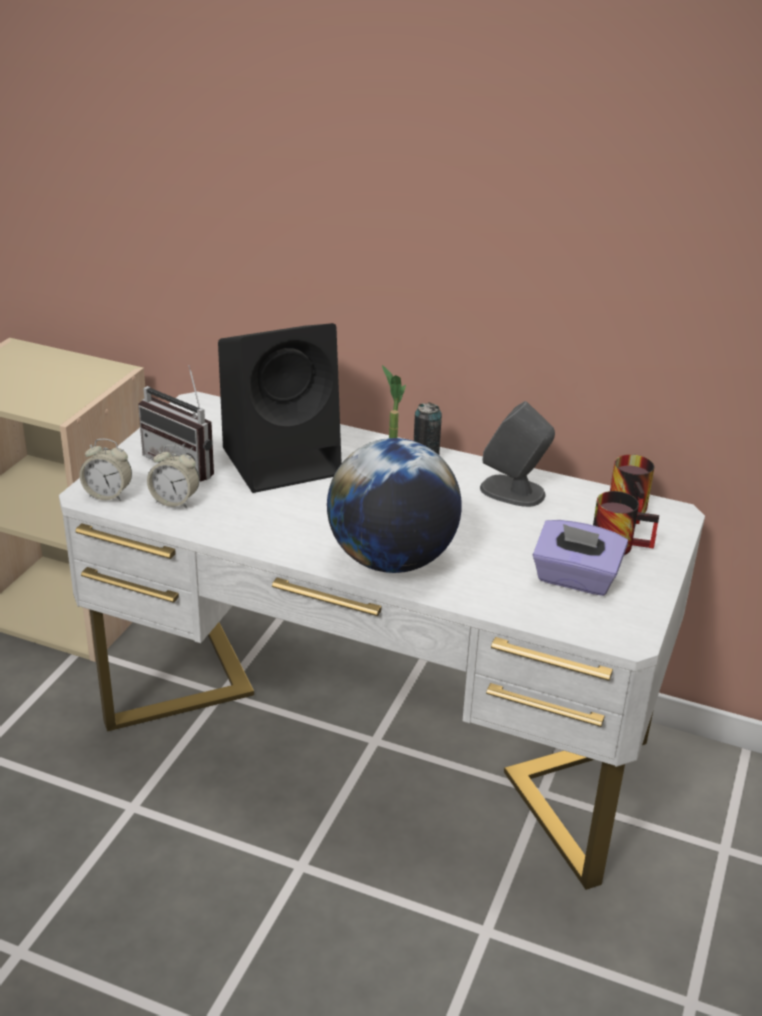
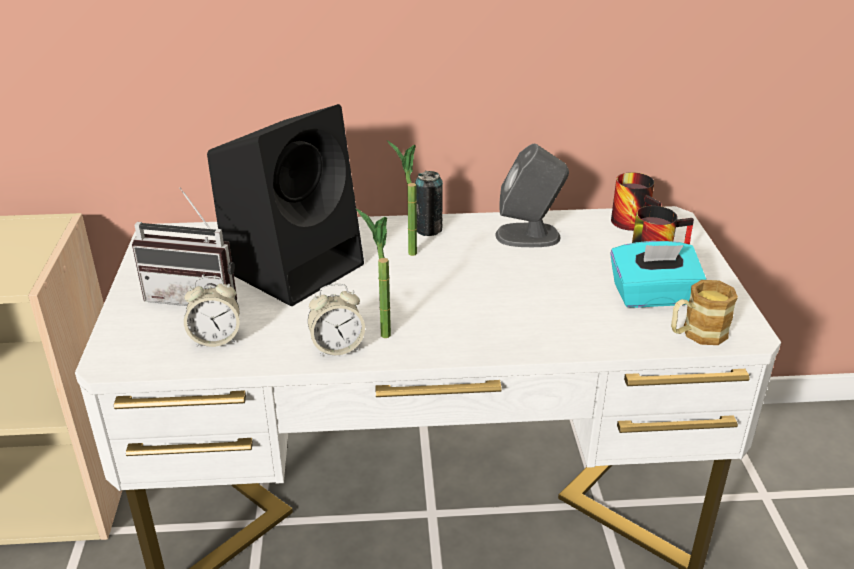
camera: 25 degrees left, 0 degrees up
(108, 495) = (135, 355): alarm clock -> alarm clock (337, 347)
(306, 533) = (379, 330): none -> potted plant
(392, 560) = (483, 331): globe -> none
(575, 579) = (652, 296): purple tissue box -> turquoise tissue box
(581, 623) = (696, 334): none -> mug

